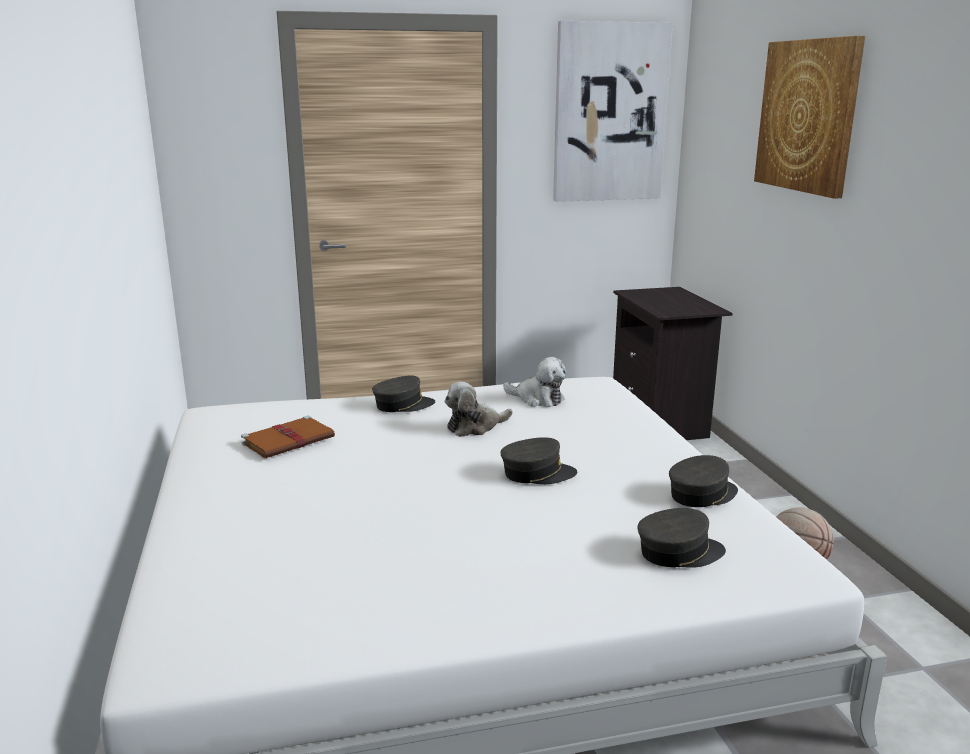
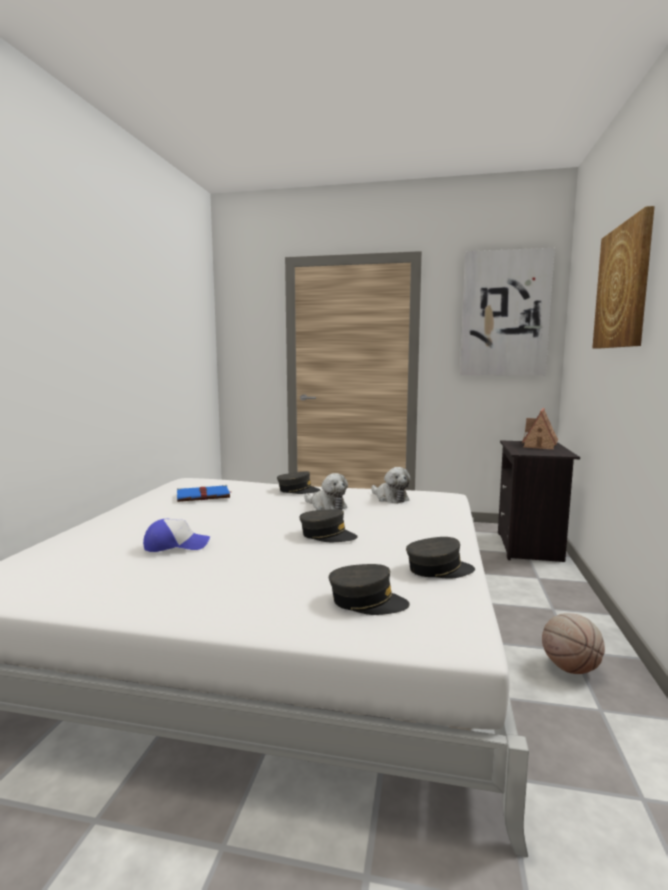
camera: 25 degrees right, 10 degrees down
(290, 440) = (204, 496): brown book -> blue book
(366, 530) = (176, 545): none -> cap
(475, 427) = (326, 506): plush toy -> plush toy turned 135 degrees counterclockwise
(668, 295) = (539, 445): none -> toy house

